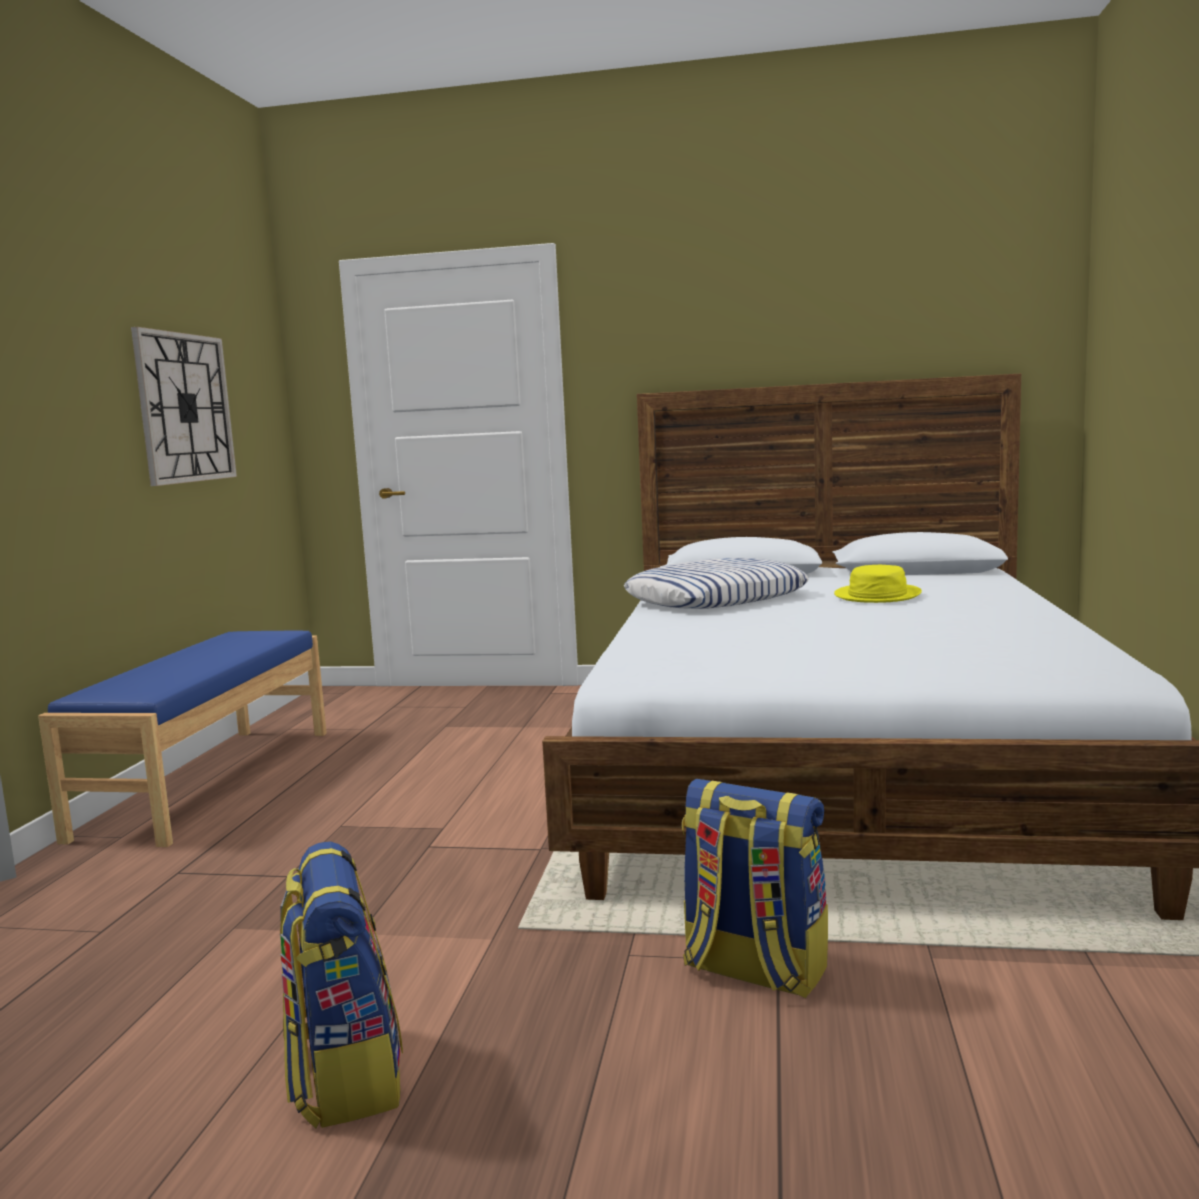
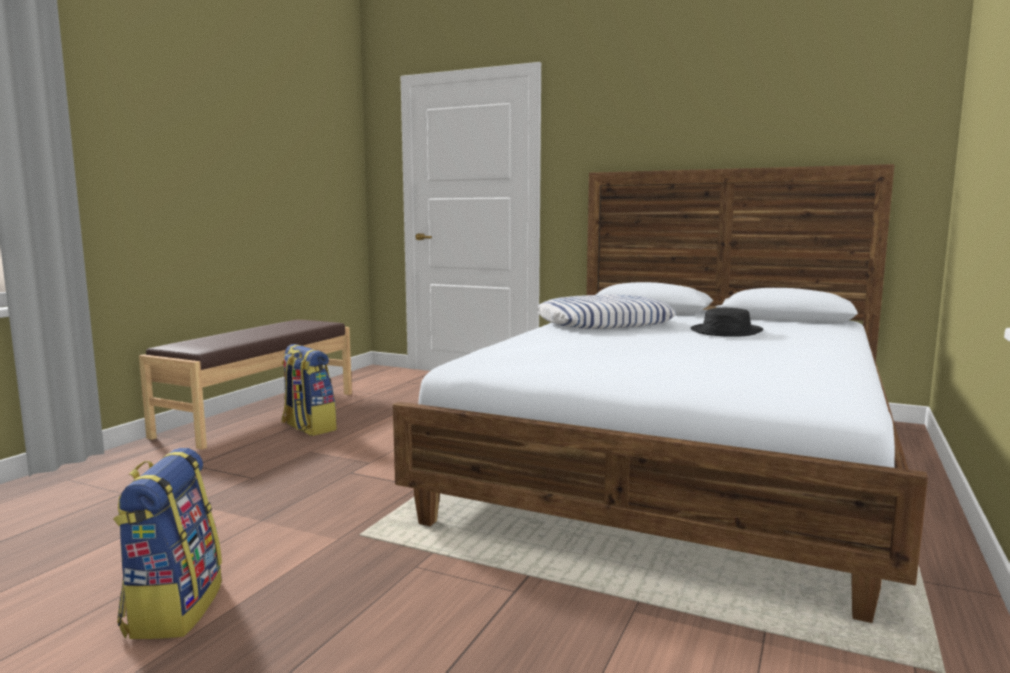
camera: 15 degrees right, 0 degrees up
(185, 408) = (276, 169): wall clock -> none
(209, 781) = (259, 413): blue bench -> brown bench
(753, 970) = (491, 594): backpack -> backpack (308, 428)
(877, 595) = (726, 331): yellow hat -> black hat

